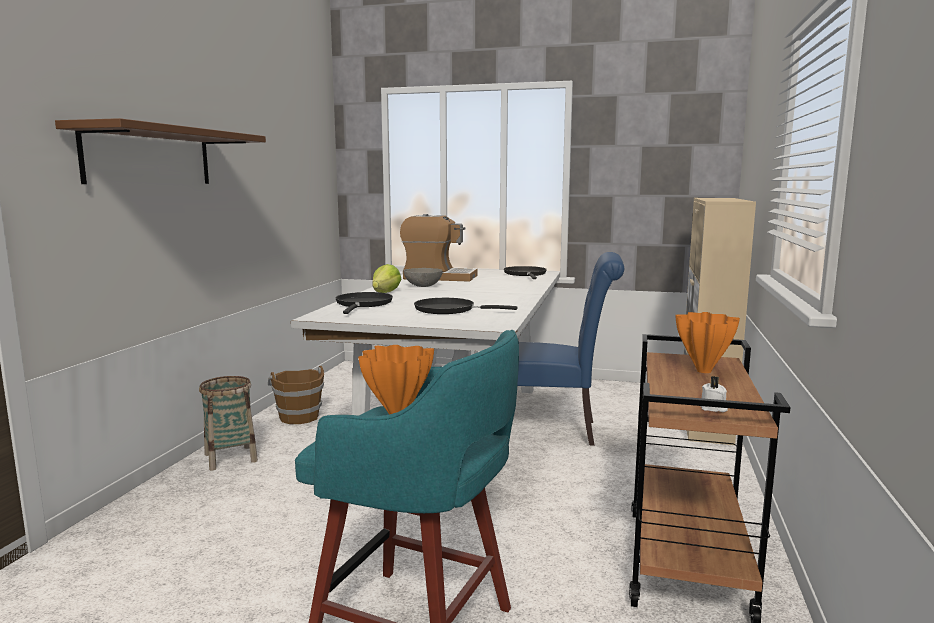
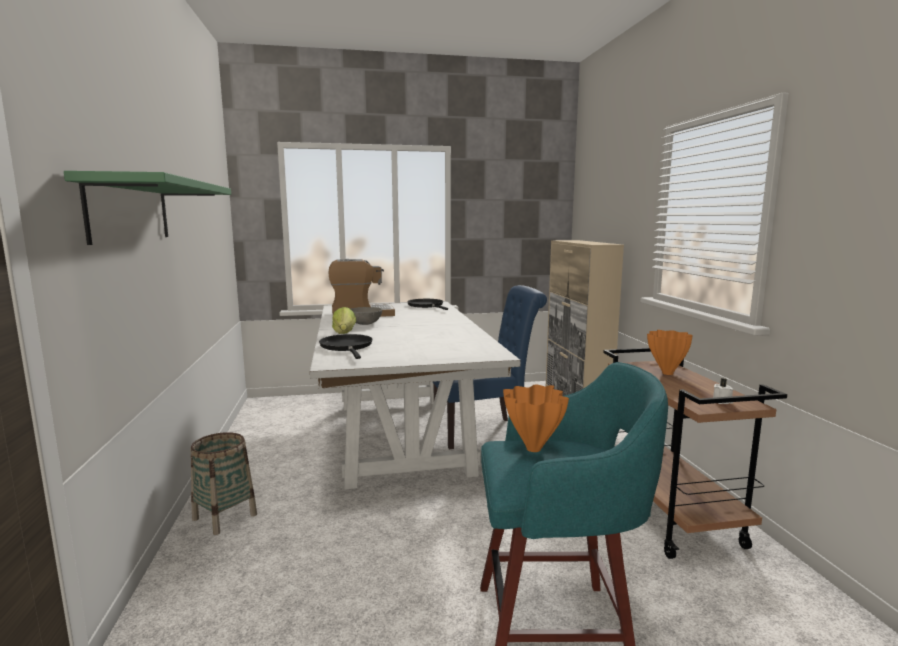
camera: 25 degrees left, 0 degrees up
(149, 157) = (130, 211): brown shelf -> green shelf
(299, 417) = (256, 460): brown bucket -> none
(449, 310) = (431, 345): black frying pan -> none

